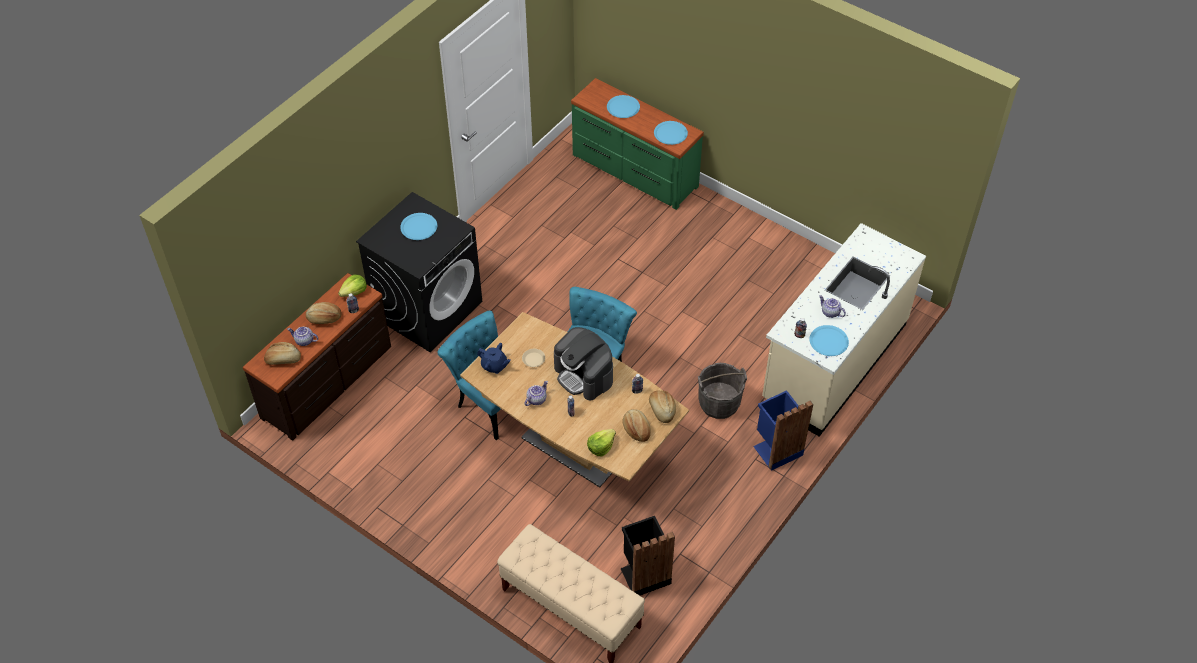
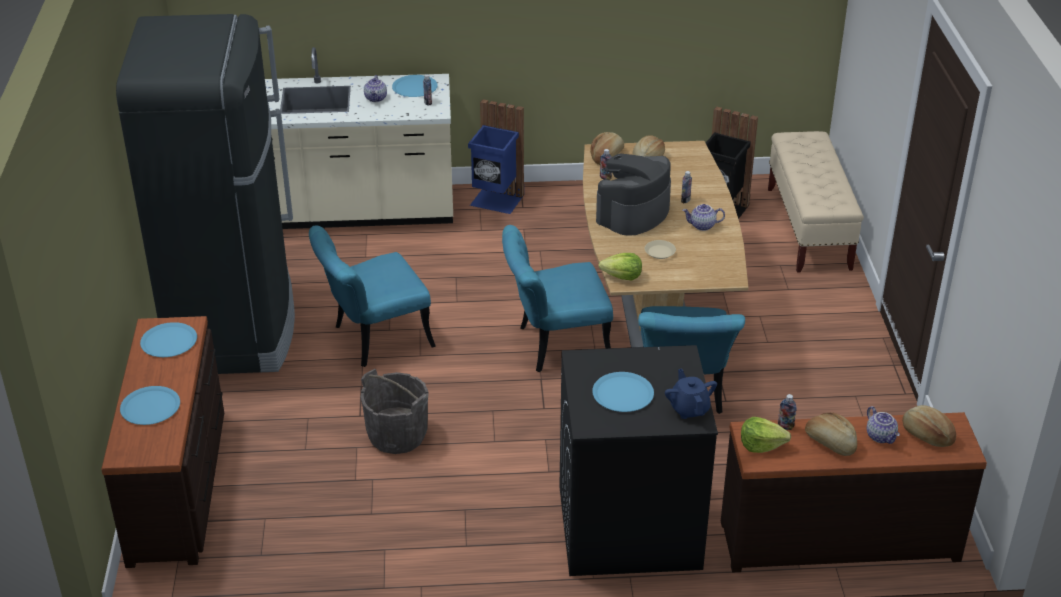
camera: 130 degrees left, 15 degrees down
(494, 366) = (705, 271): blue teapot -> blue teapot (689, 409)
(584, 375) = (632, 214): coffee machine -> coffee machine turned 150 degrees counterclockwise
(601, 446) = (695, 168): lettuce -> lettuce (622, 276)
(634, 171) = (179, 485): green dresser -> brown dresser
(679, 299) = (373, 339): none -> turquoise chair
(719, 403) = (485, 252): grey bucket -> grey bucket (397, 435)
(748, 247) = (234, 329): none -> black fridge

